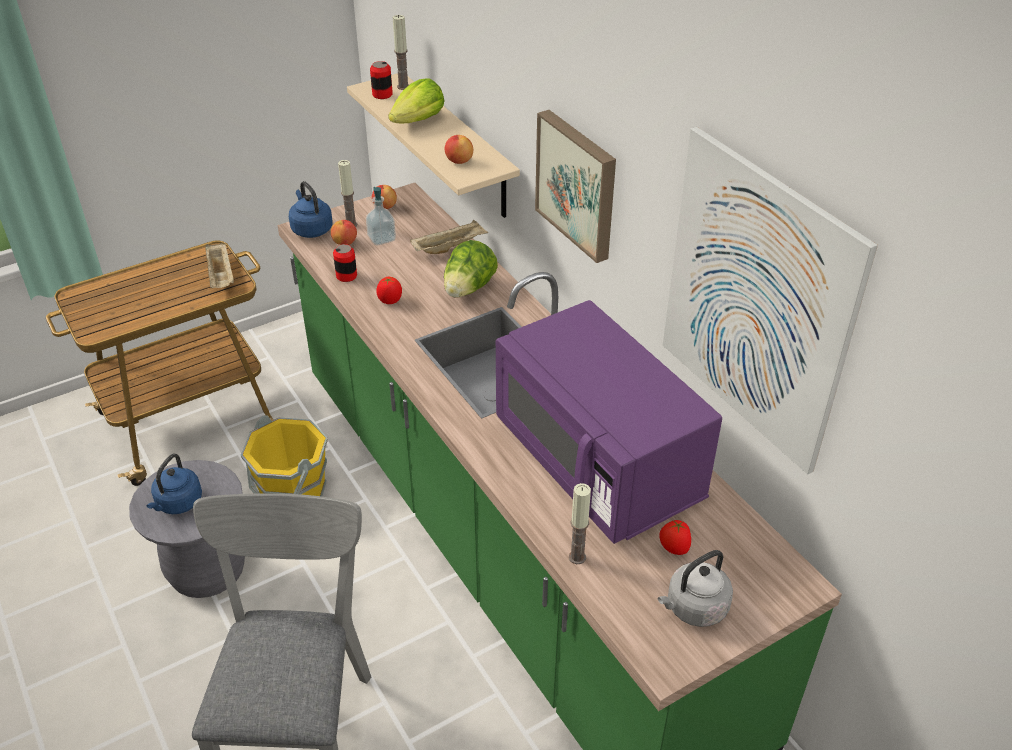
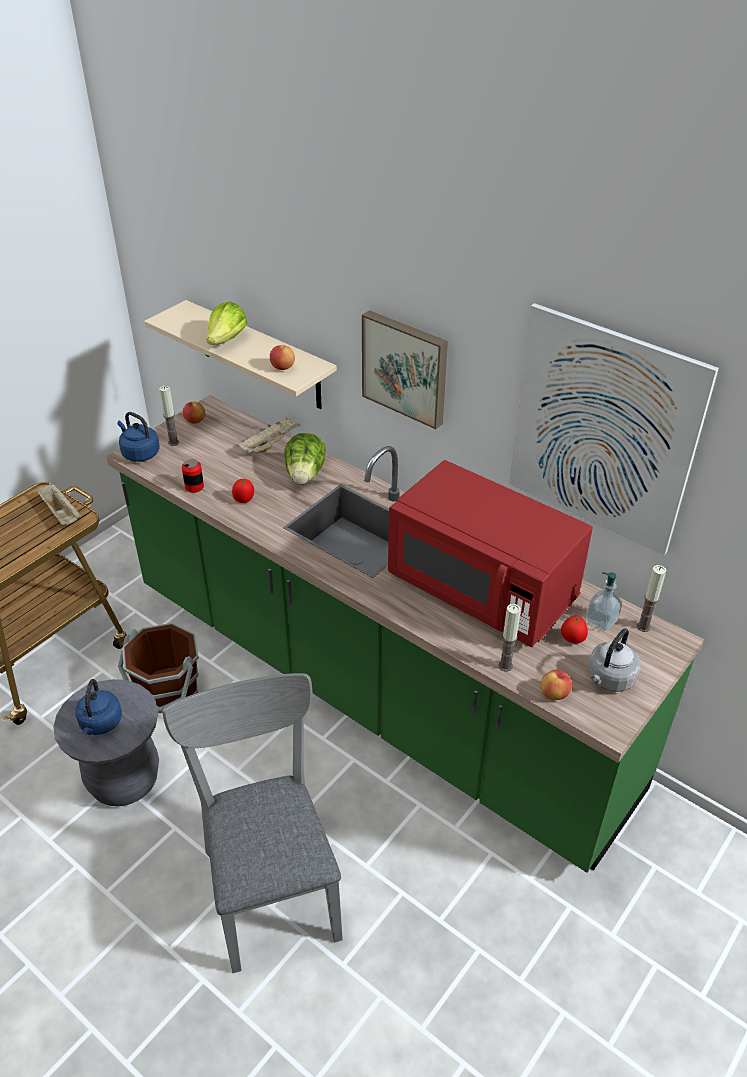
camera: 20 degrees left, 0 degrees up
(292, 491) = (167, 690): yellow bucket -> brown bucket
(345, 242) = (177, 459): apple -> apple (554, 694)
(381, 238) = (207, 449): soap dispenser -> soap dispenser (601, 620)
(382, 94) = (181, 322): can -> none
(403, 87) = (195, 312): candle -> candle (643, 626)
(597, 462) = (482, 589): purple microwave -> red microwave

